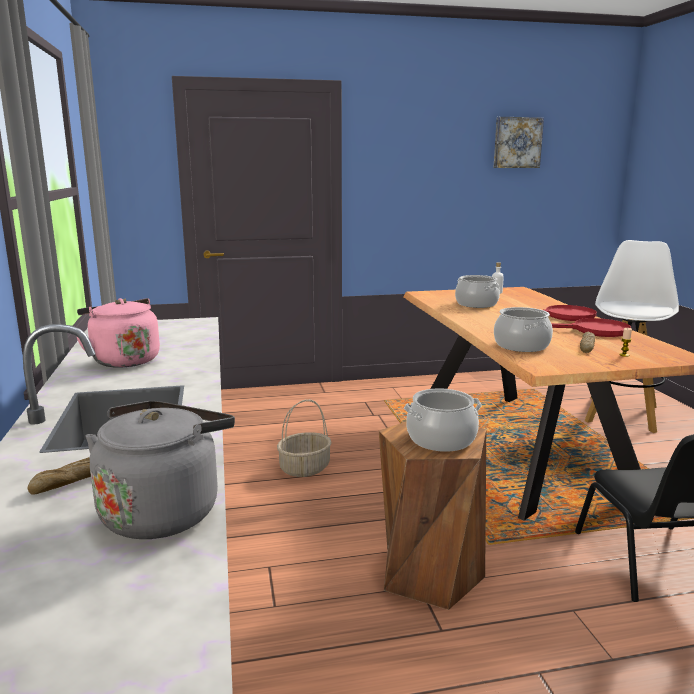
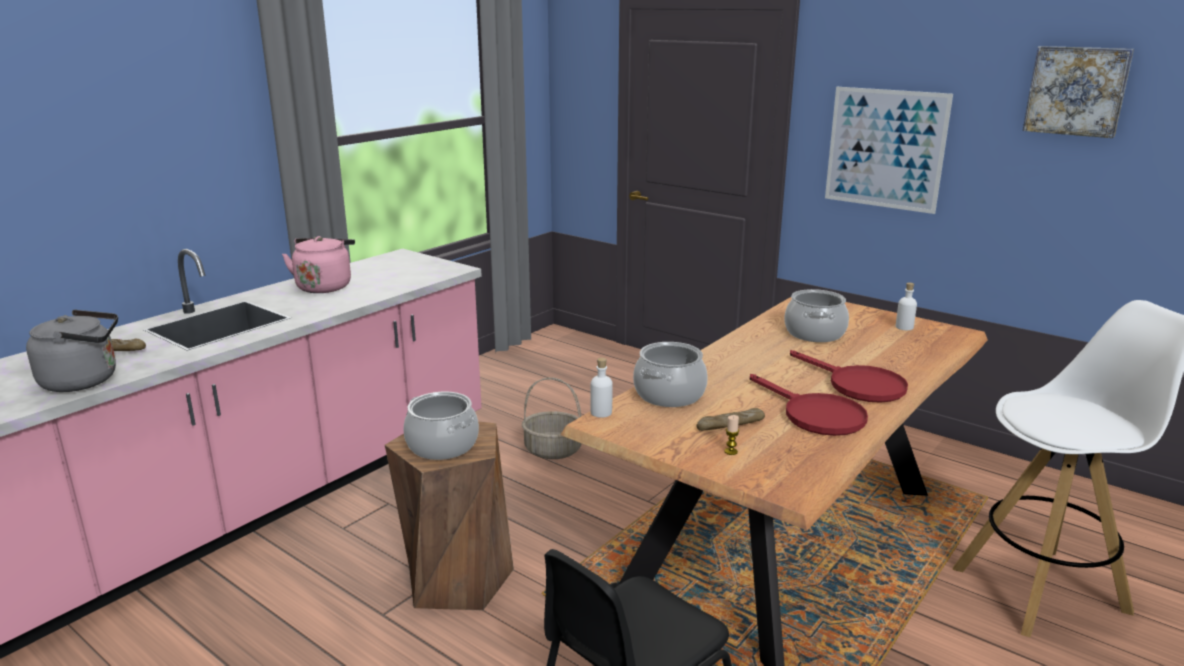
camera: 50 degrees right, 5 degrees up
(413, 189) = (885, 149): none -> picture
(527, 364) = (601, 412): none -> white bottle

